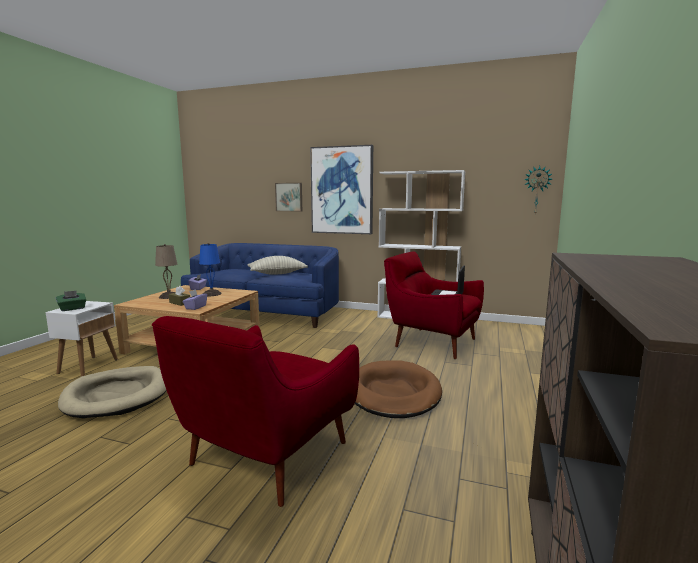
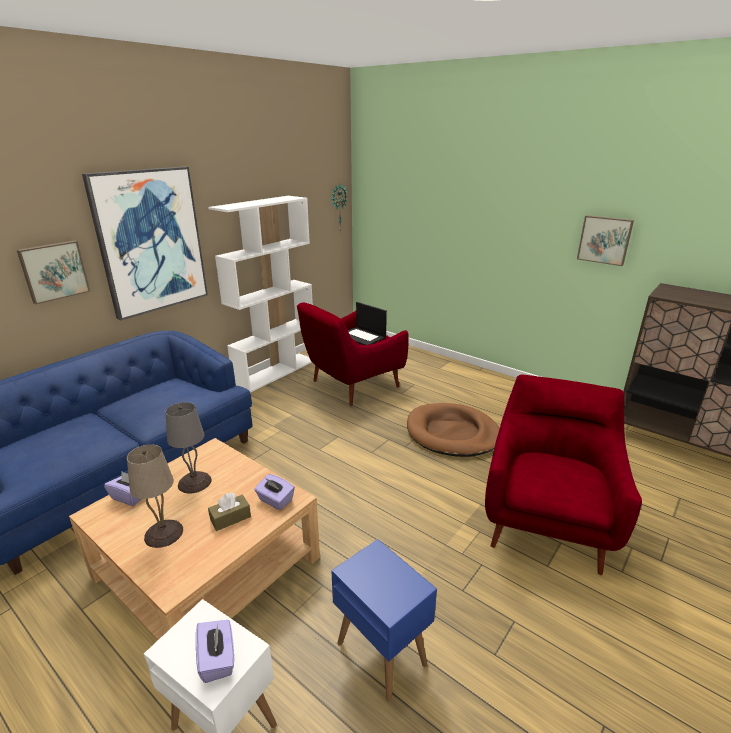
camera: 70 degrees left, 15 degrees up
(72, 309) = (218, 659): green tissue box -> purple tissue box
(117, 395) = (380, 653): beige dog bed -> blue side table
(211, 294) = (194, 483): blue table lamp -> grey table lamp
(264, 458) = (546, 521): red armchair -> red armchair turned 120 degrees counterclockwise
(277, 274) = (150, 405): pillow -> none
(658, 184) = (605, 240): none -> picture

